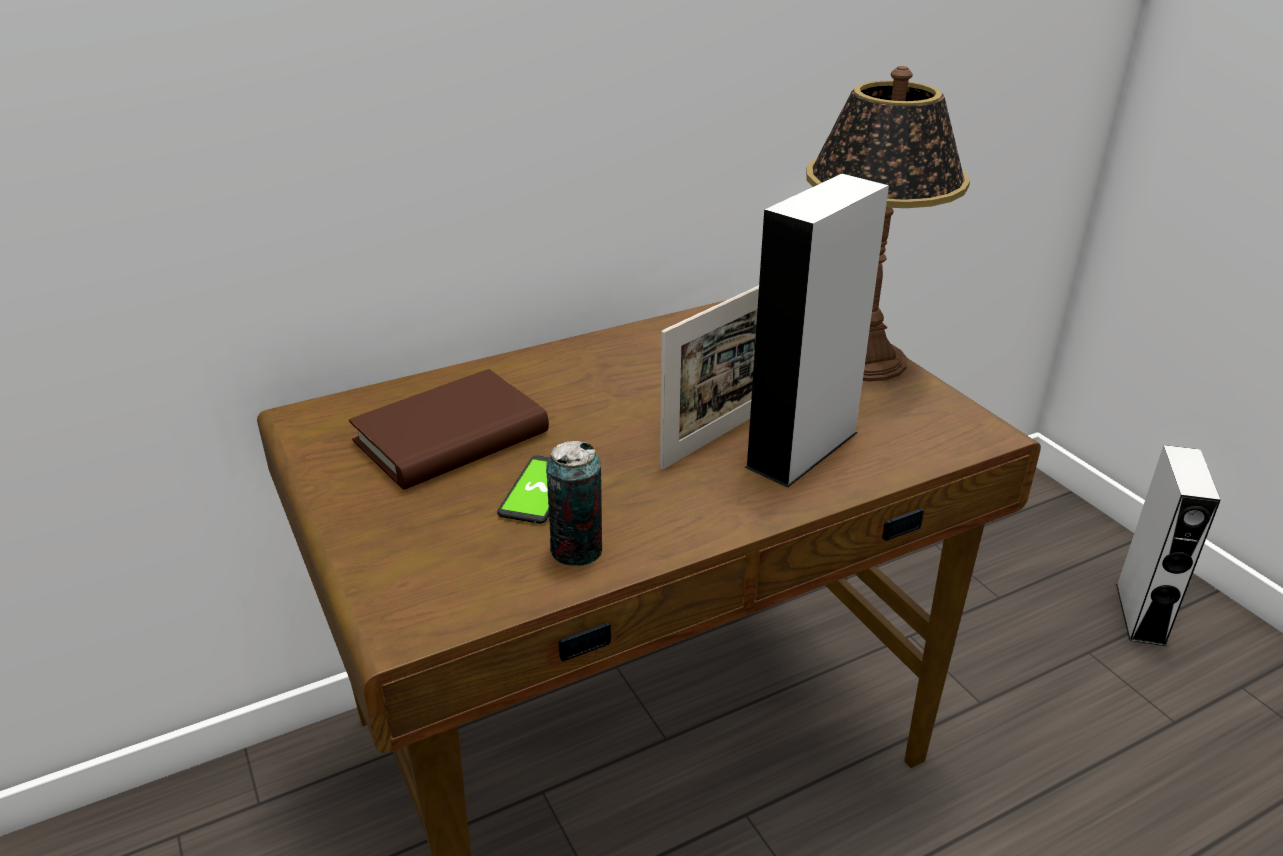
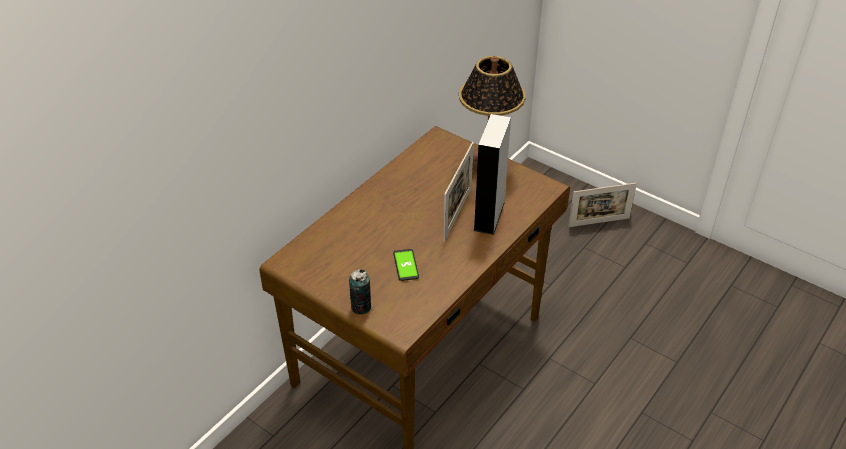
camera: 25 degrees left, 10 degrees up
(451, 437) = (353, 252): brown book -> none
(577, 550) = (438, 284): can -> can (361, 307)
(1140, 614) = (599, 222): grey speaker -> picture frame

